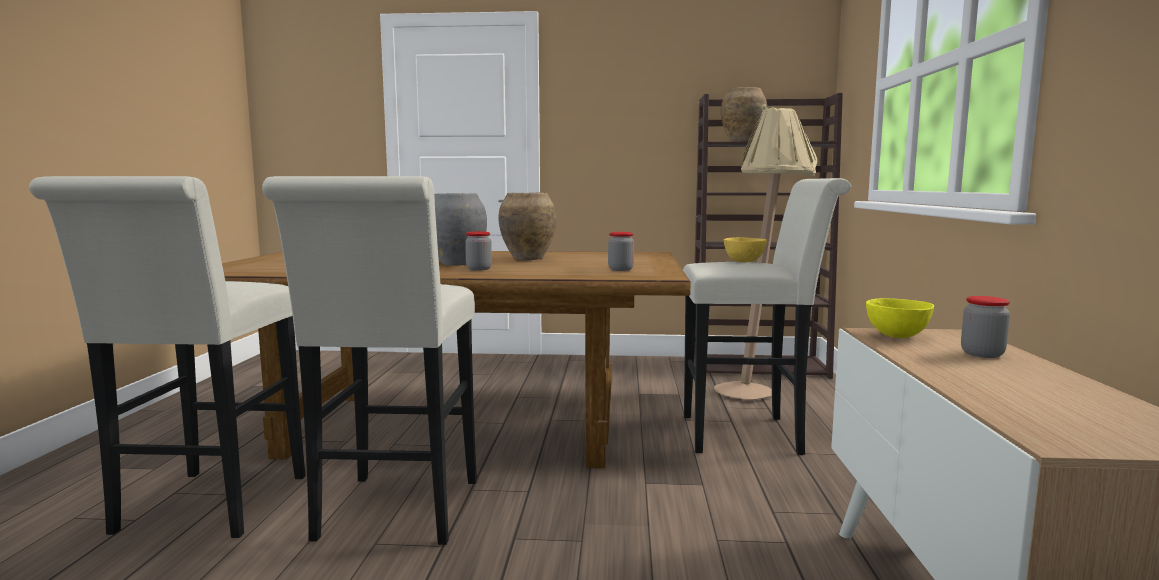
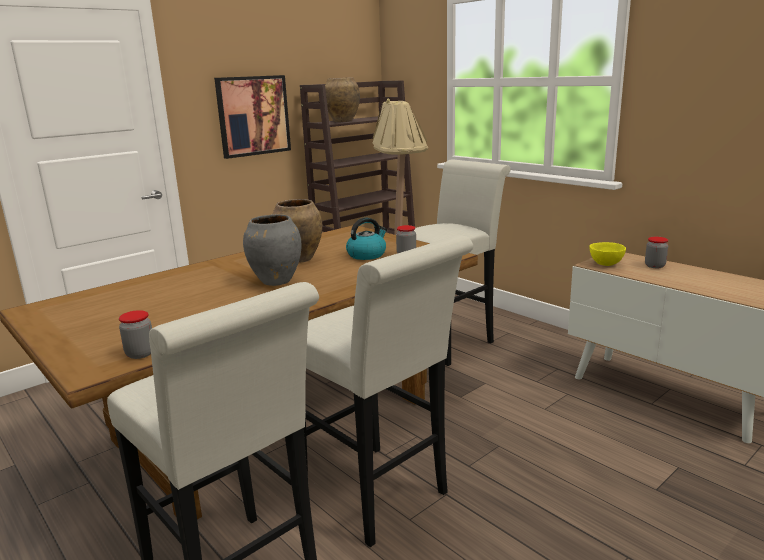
camera: 45 degrees left, 10 degrees up
(479, 269) = (321, 282): jar -> jar (140, 354)
(588, 264) = (367, 255): none -> kettle
(636, 132) = (253, 116): none -> picture
(745, 262) = (440, 226): yellow bowl -> none

